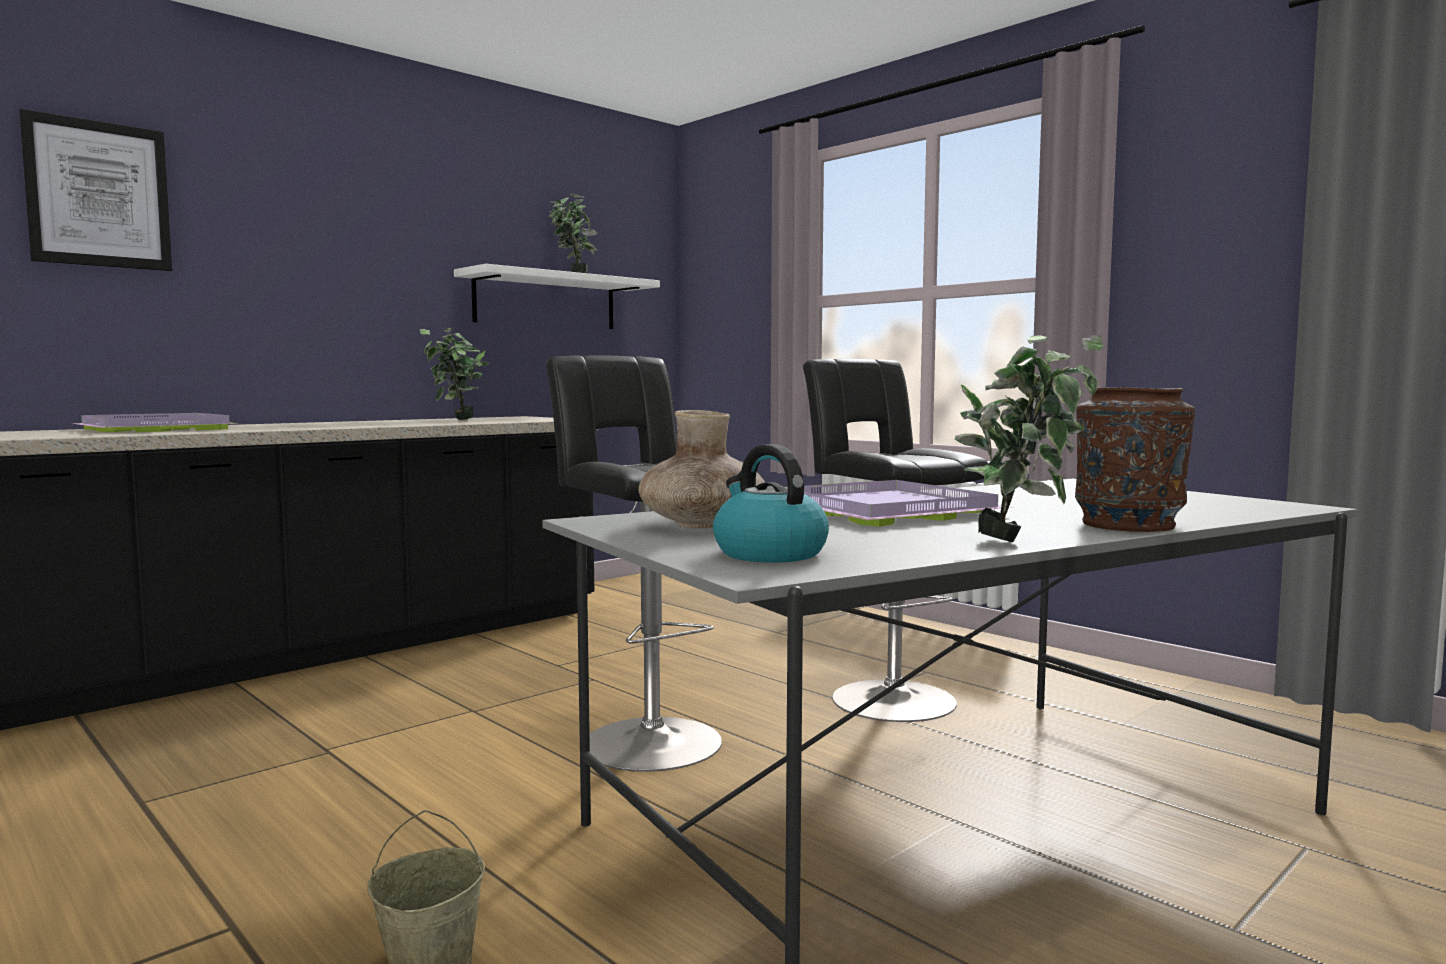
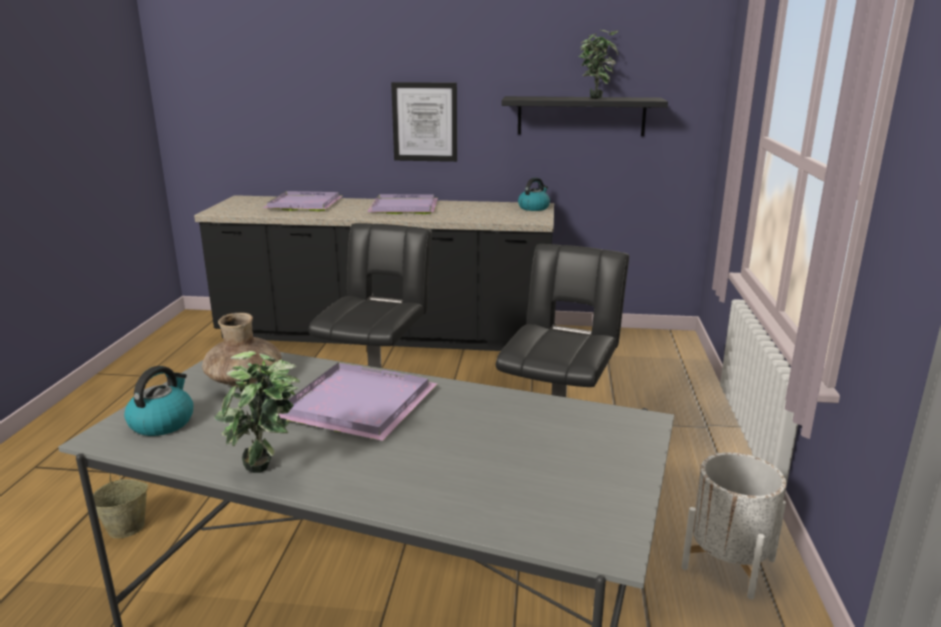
camera: 50 degrees right, 15 degrees up
(99, 194) = (297, 70): picture -> picture (425, 122)
(352, 423) = (405, 208): none -> purple tray
(456, 420) = (477, 208): potted plant -> none
(522, 417) = (534, 208): none -> kettle
(546, 301) = (581, 116): white shelf -> black shelf
(1055, 671) = (728, 564): none -> white planter
(1128, 524) = (385, 493): brown vase -> none

